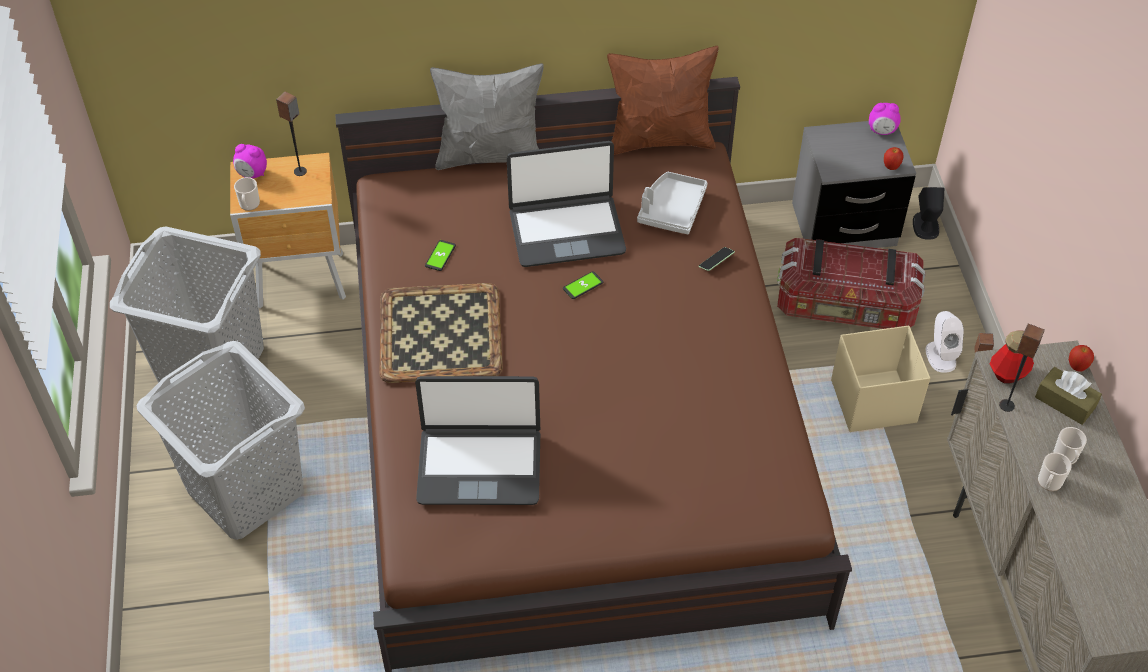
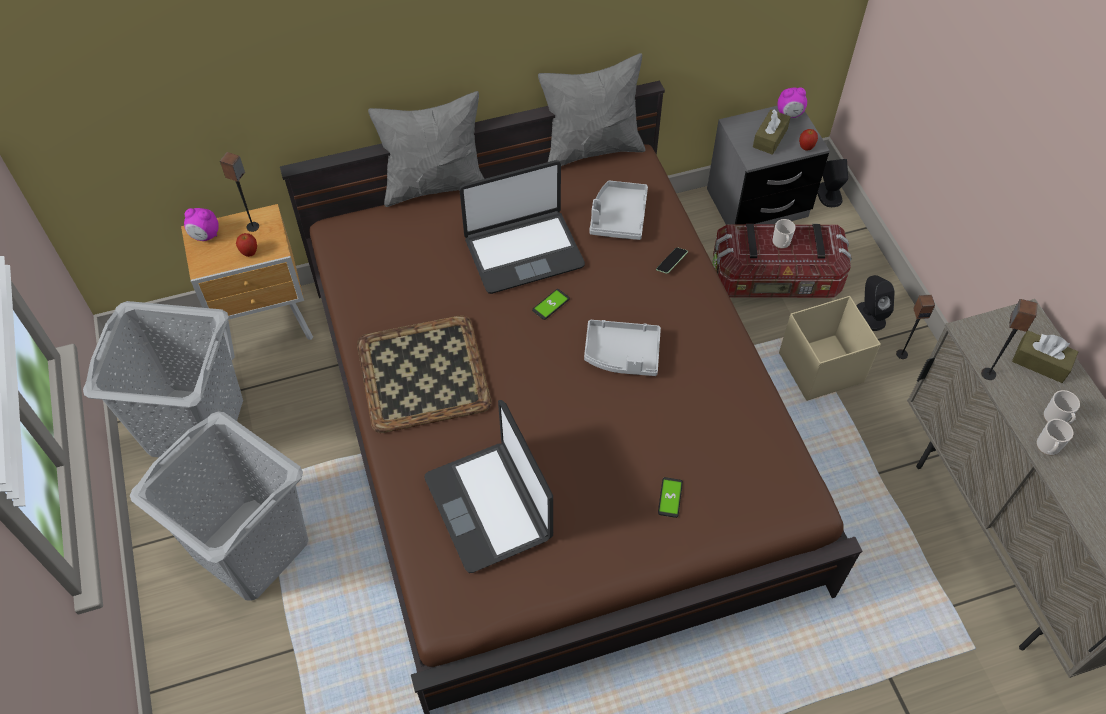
camera: 10 degrees left, 5 degrees up
(249, 205) = (208, 268): mug -> mug (781, 243)
(440, 256) = (407, 294): phone -> phone (670, 497)
(479, 465) = (490, 507): laptop -> laptop turned 75 degrees clockwise
(644, 343) = (622, 354): none -> grey tray
(660, 140) = (592, 149): brown pillow -> grey pillow
(854, 152) = (770, 138): none -> brown tissue box
(940, 356) = (870, 315): white speaker -> black speaker
(1007, 373) = (981, 341): bottle -> none
(1077, 367) = (1042, 325): apple -> apple (249, 253)

